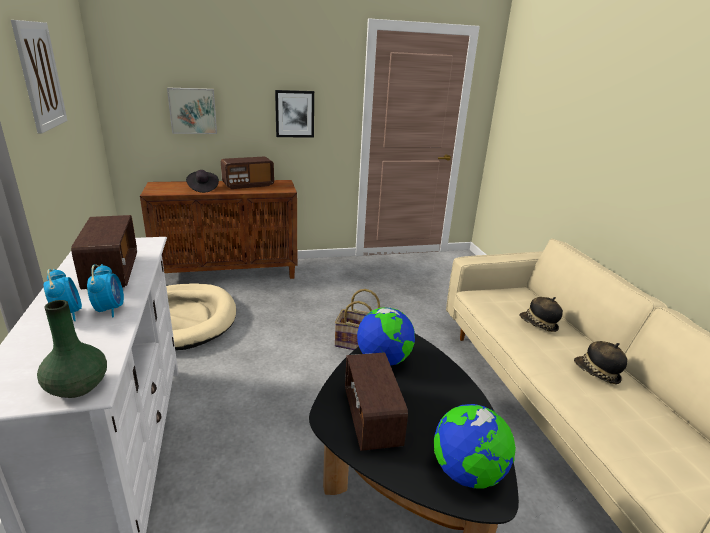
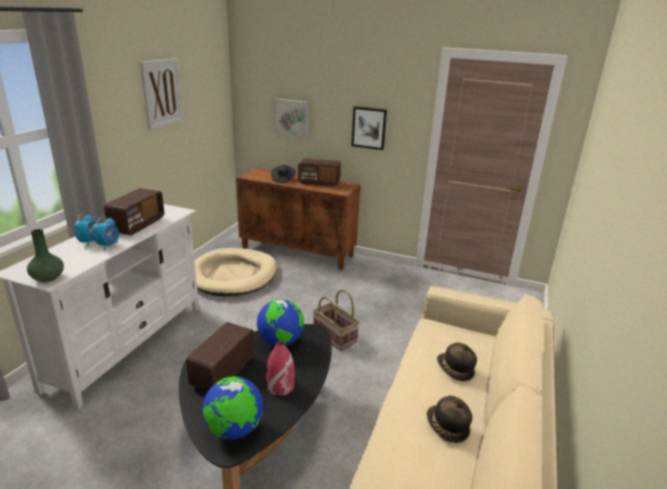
camera: 35 degrees right, 0 degrees up
(444, 404) = (280, 386): none -> red vase

